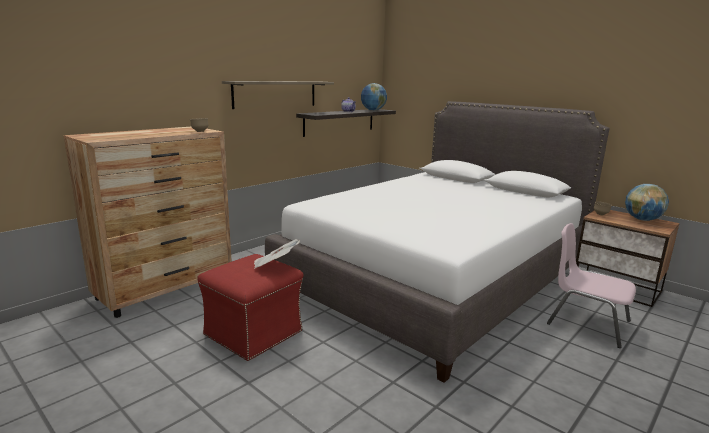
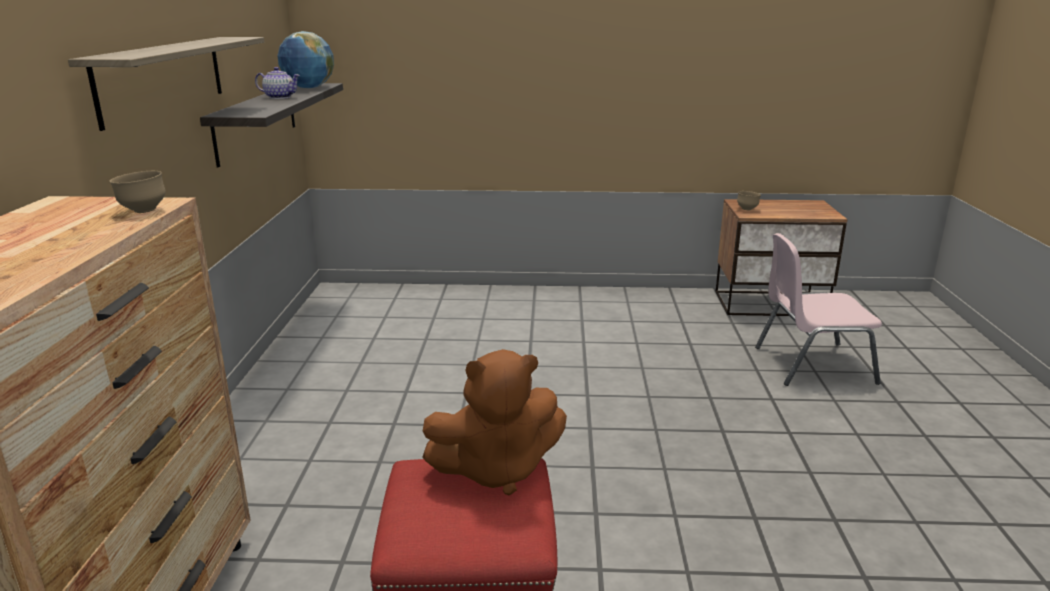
camera: 40 degrees left, 5 degrees up
(275, 265) = (497, 469): newspaper -> brown plush toy
(436, 280) = (585, 376): white bed -> none
(642, 219) = (791, 205): globe -> none

